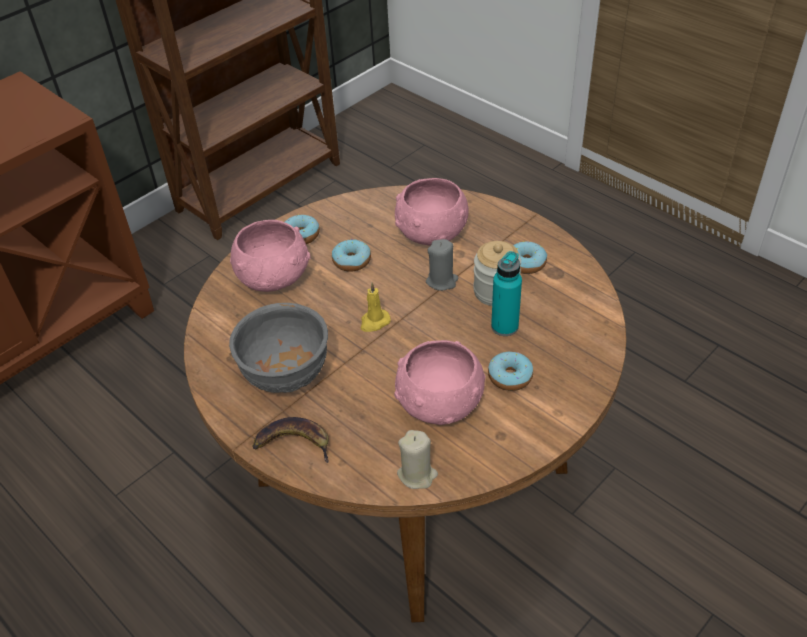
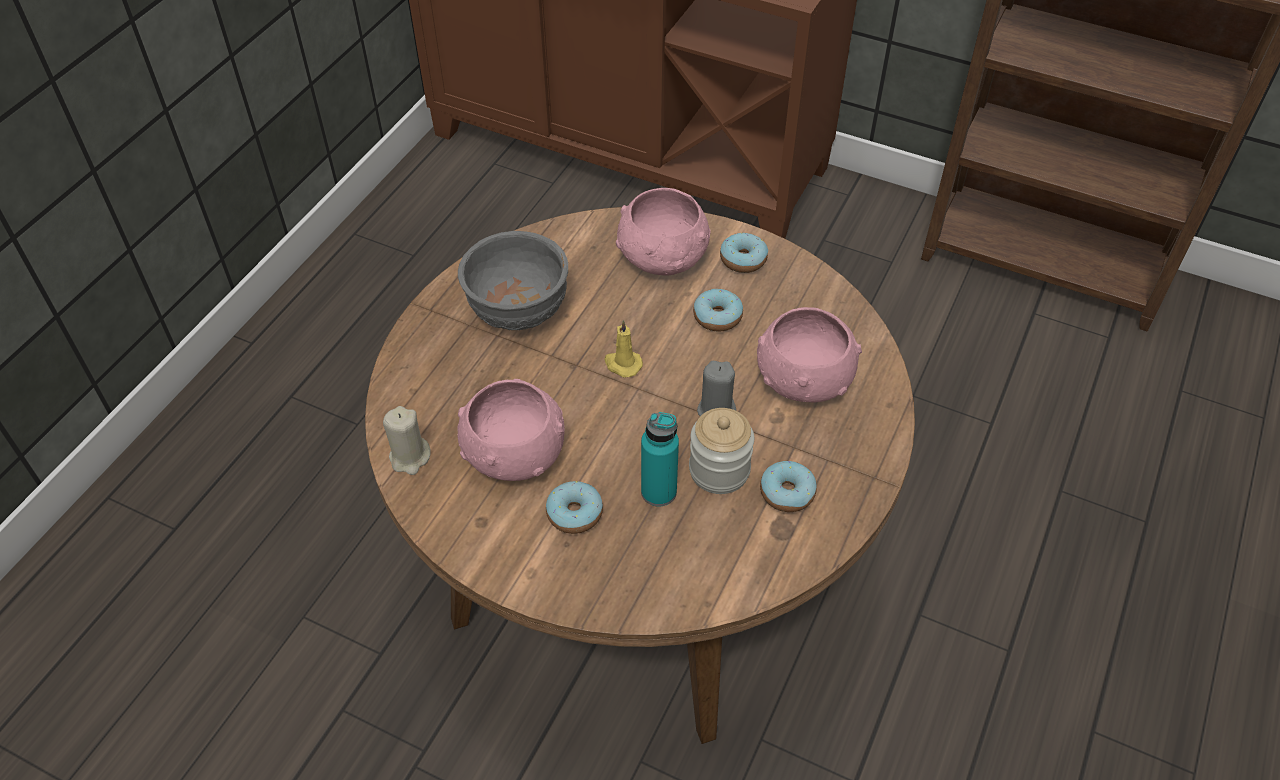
camera: 70 degrees right, 5 degrees up
(294, 443) = (429, 346): banana -> none

